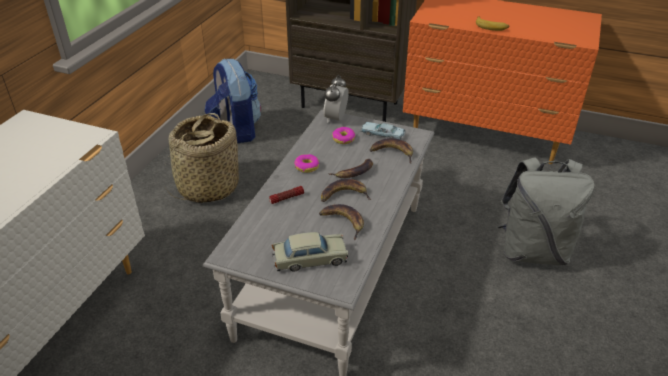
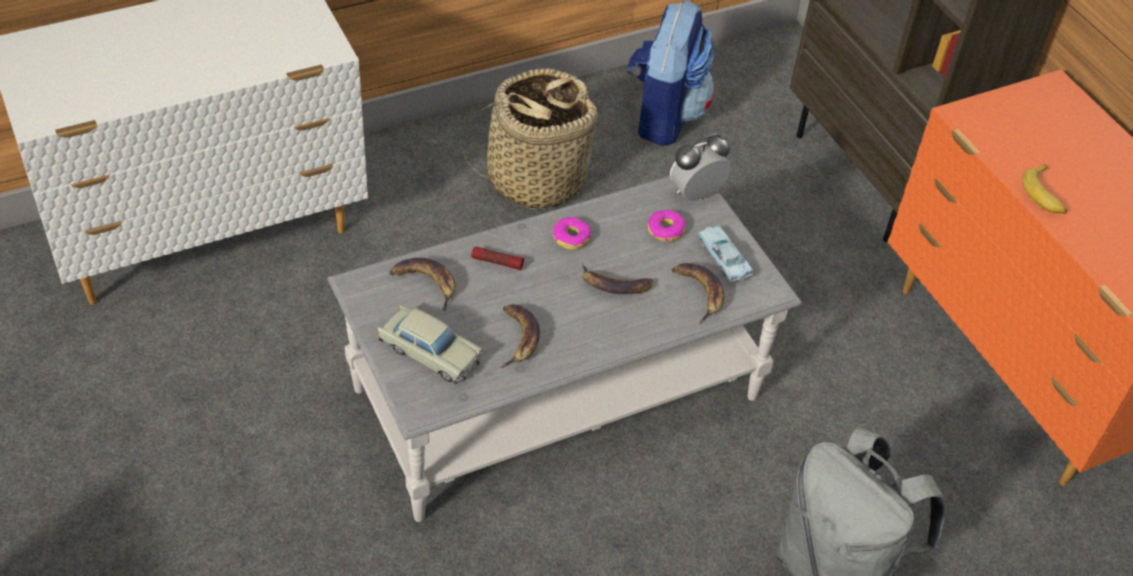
camera: 40 degrees right, 10 degrees up
(344, 195) = (564, 305): banana -> banana (426, 283)

